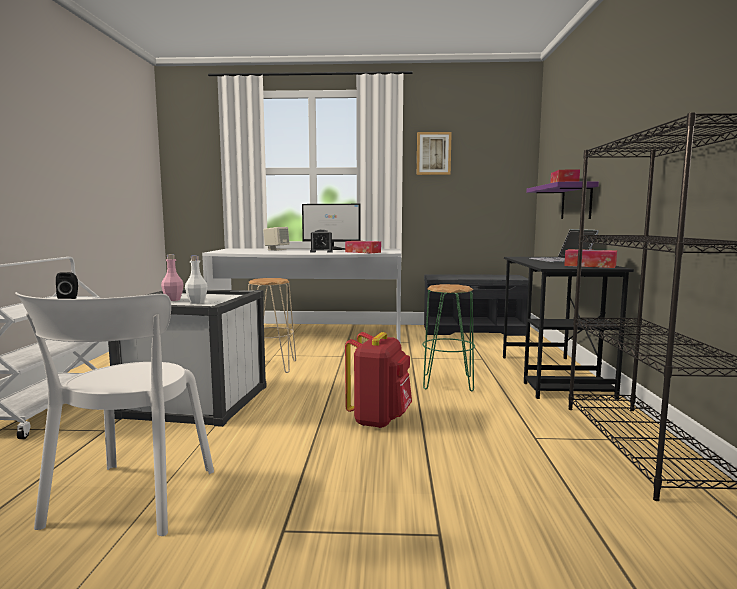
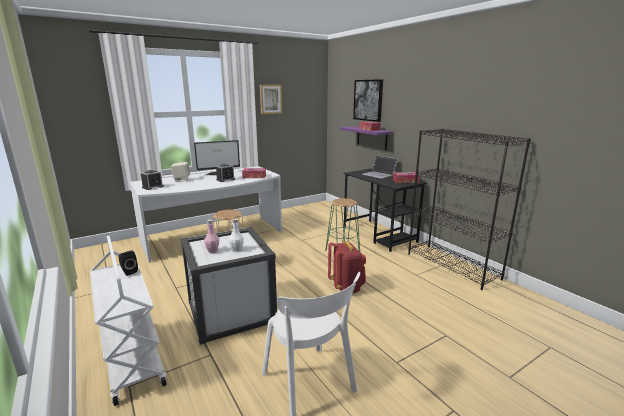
camera: 35 degrees left, 10 degrees up
(232, 250) = (153, 187): none -> alarm clock
(474, 330) = (303, 209): grey bench -> none
(575, 137) = (368, 100): none -> picture

